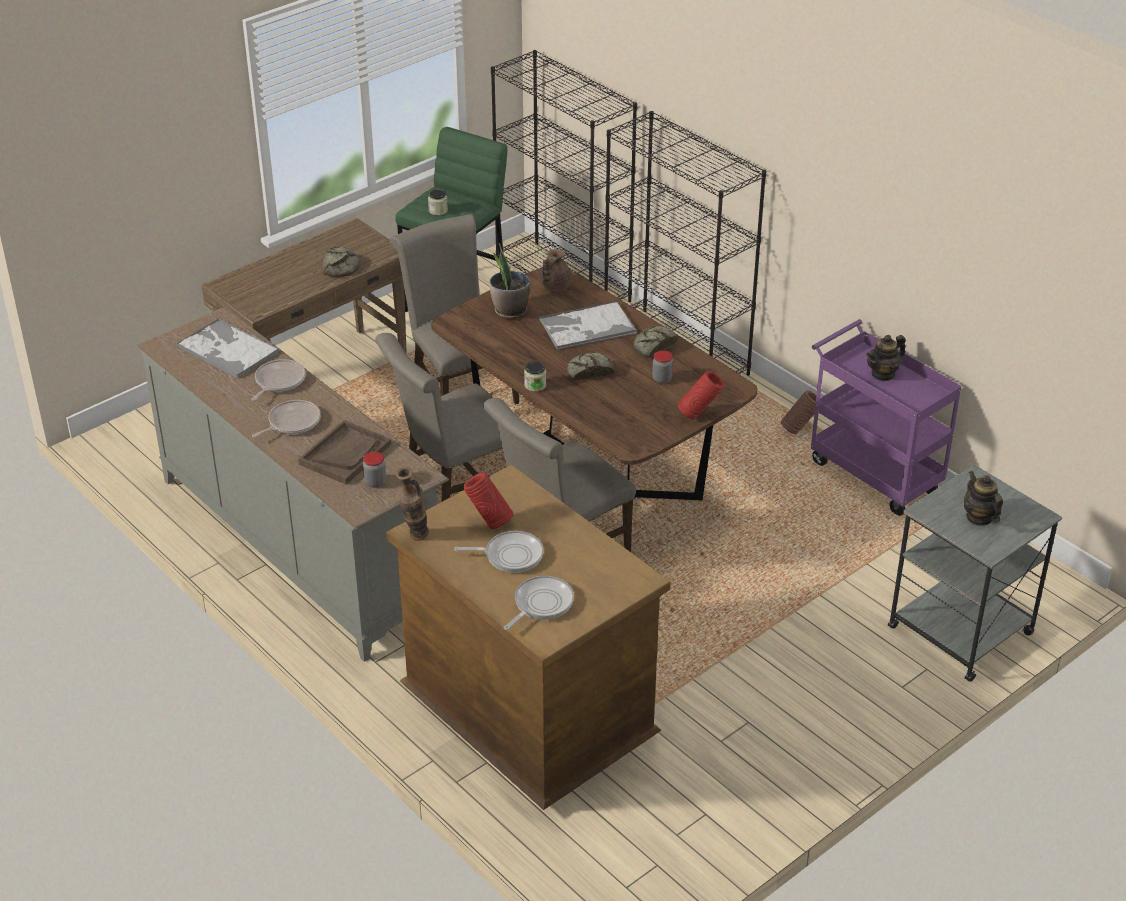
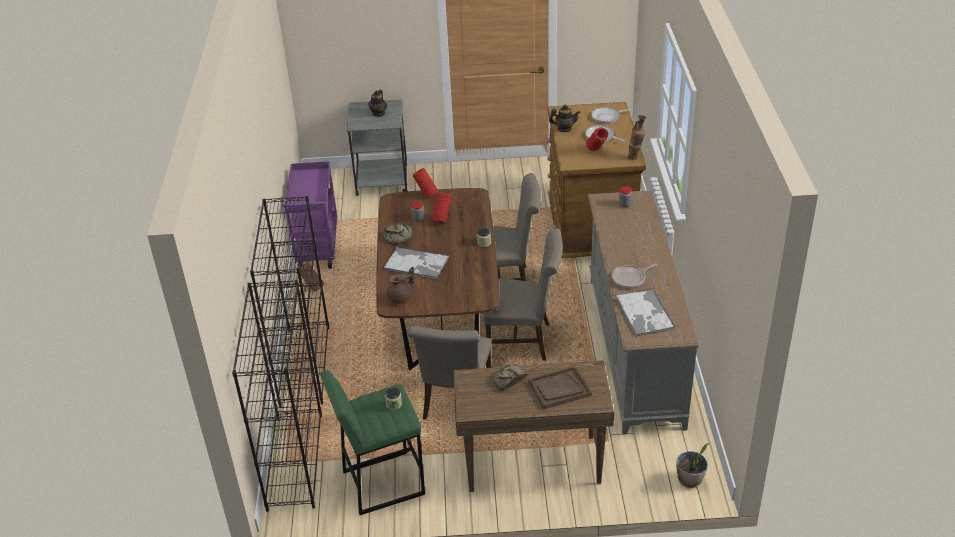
camera: 140 degrees left, 0 degrees up
(292, 422) = (642, 251): frying pan -> none
(345, 454) = (627, 223): brown tray -> brown tray (559, 389)
(510, 311) = (444, 293): potted plant -> potted plant (690, 480)
(589, 371) = (448, 238): bread -> none
(631, 392) = (442, 219): none -> red vase
(883, 374) = (305, 193): teapot -> teapot (564, 129)

